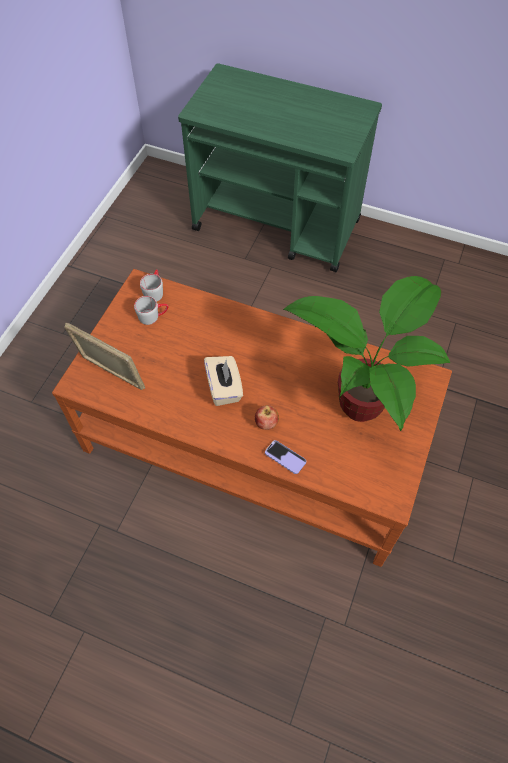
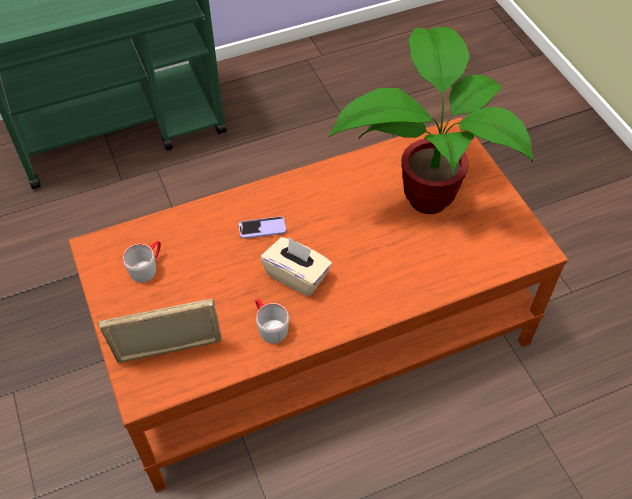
camera: 45 degrees left, 5 degrees down
(154, 291) = (119, 243): grey mug -> grey mug (269, 327)
(266, 424) = (370, 275): apple -> none
(285, 457) = (419, 289): phone -> phone (262, 228)

